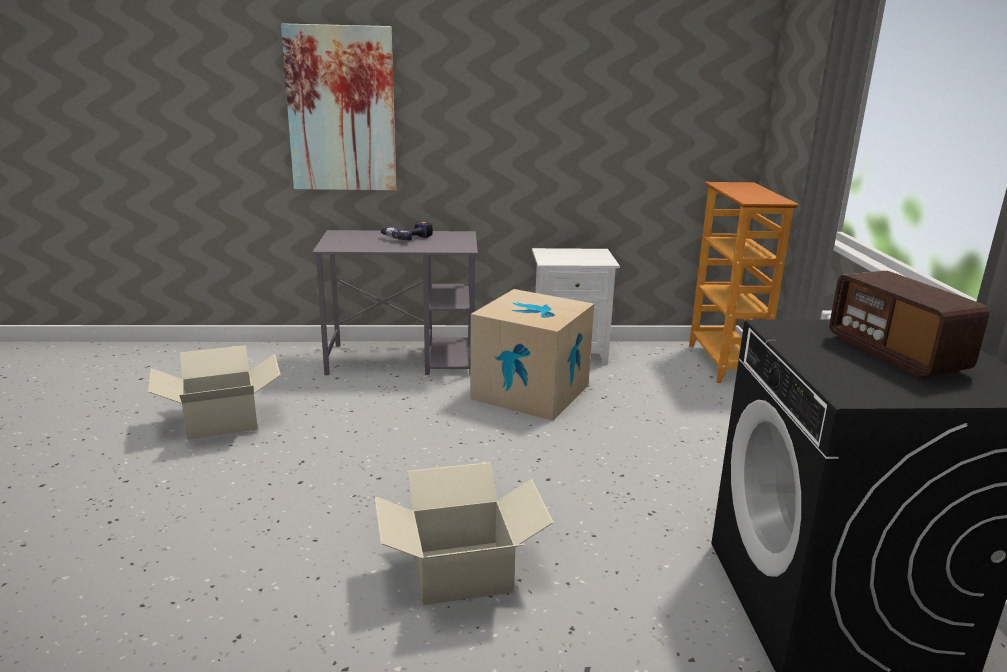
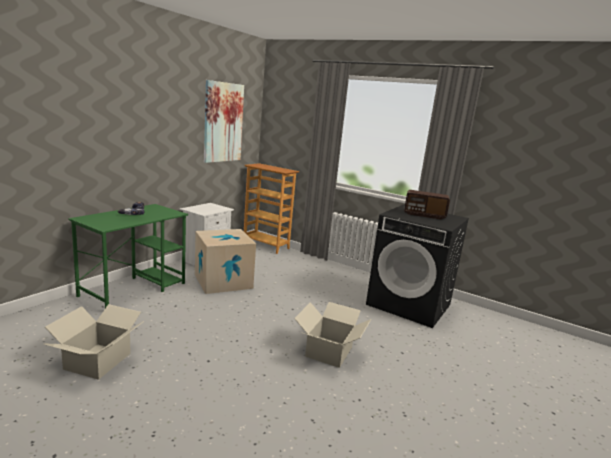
camera: 55 degrees left, 5 degrees down
(341, 110) = (73, 135): picture -> picture (223, 122)
(403, 359) = (134, 289): grey desk -> green desk

